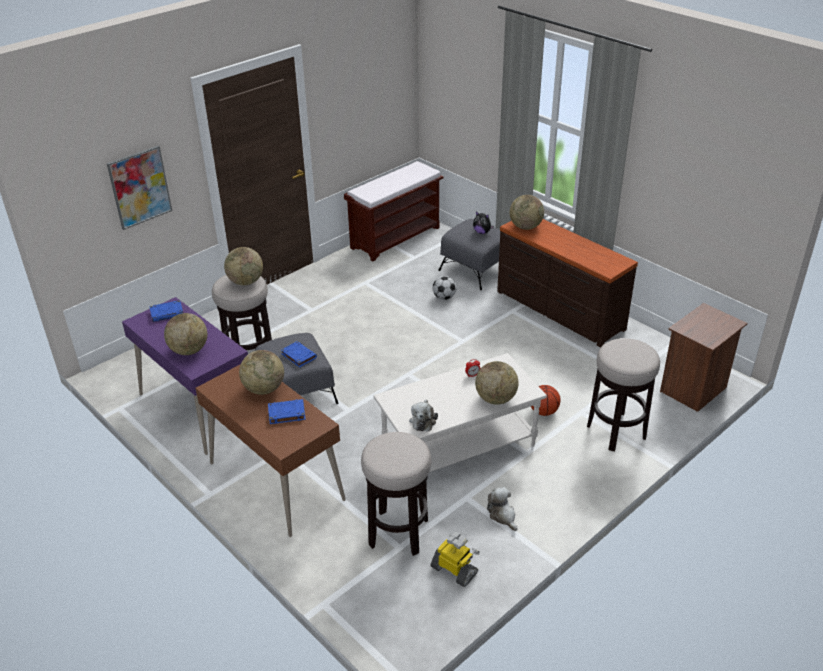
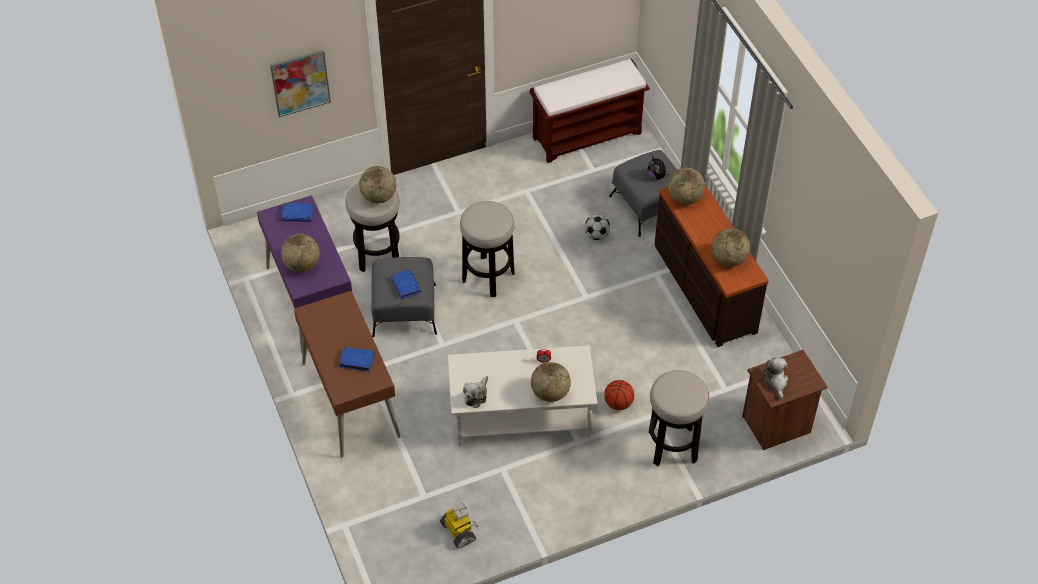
camera: 20 degrees right, 15 degrees up
(264, 389) = (348, 328): globe -> globe (728, 259)
(398, 533) = (429, 483): stool -> stool (488, 277)
(502, 515) = (523, 496): plush toy -> plush toy (776, 382)

